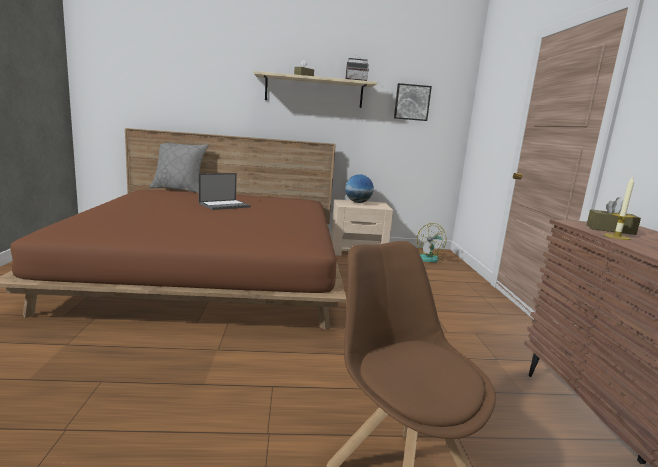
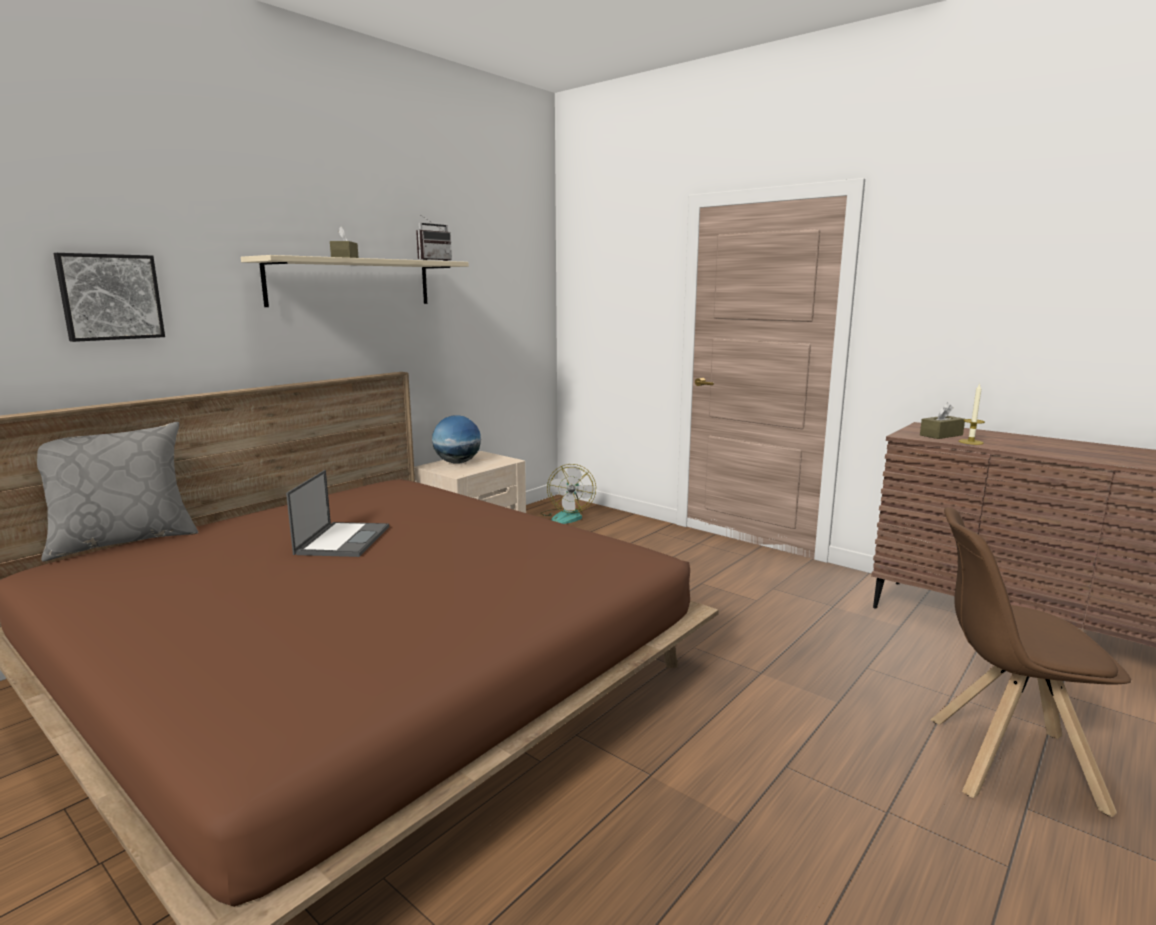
camera: 45 degrees left, 0 degrees up
(412, 102) = (490, 287): picture -> picture (110, 297)

